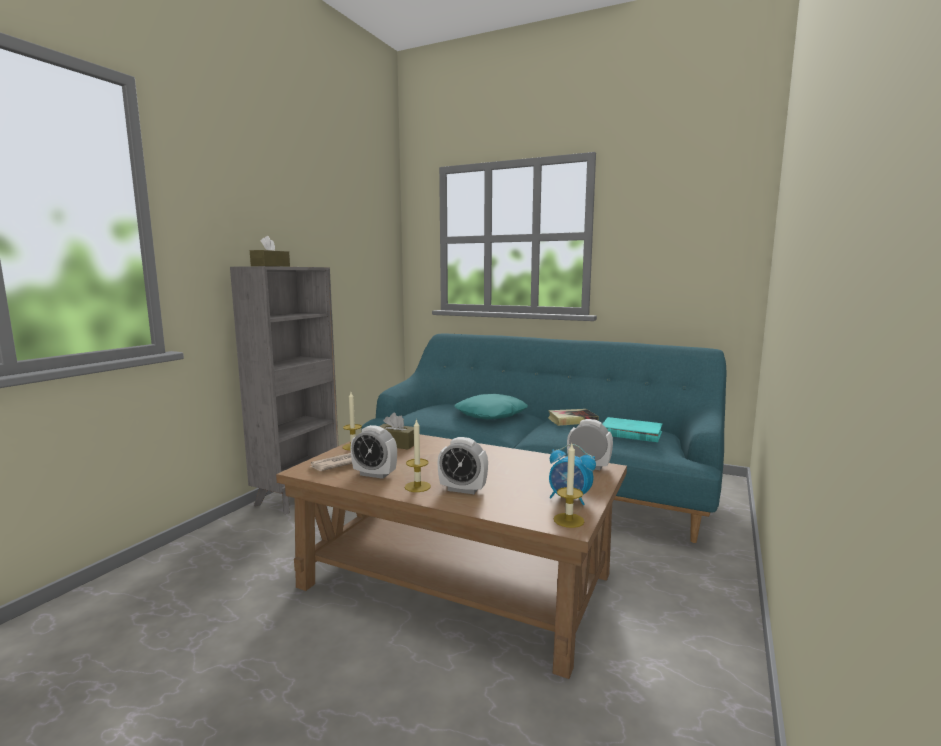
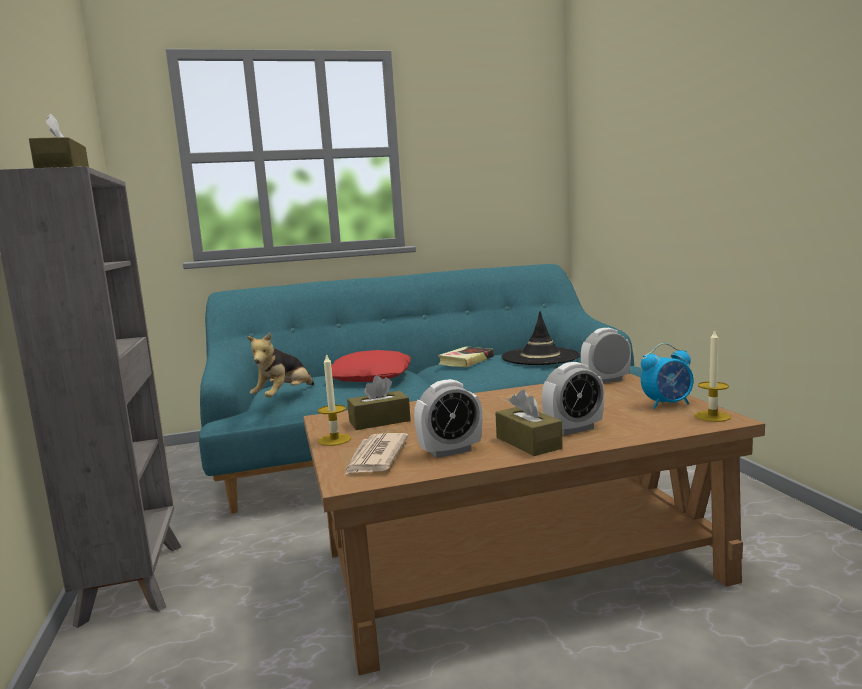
camera: 40 degrees left, 0 degrees up
(417, 486) = (528, 443): candle -> brown tissue box
(418, 414) = (284, 397): none -> plush toy
(491, 414) = (371, 376): turquoise pillow -> red pillow
(630, 433) = (540, 357): turquoise book -> black hat

